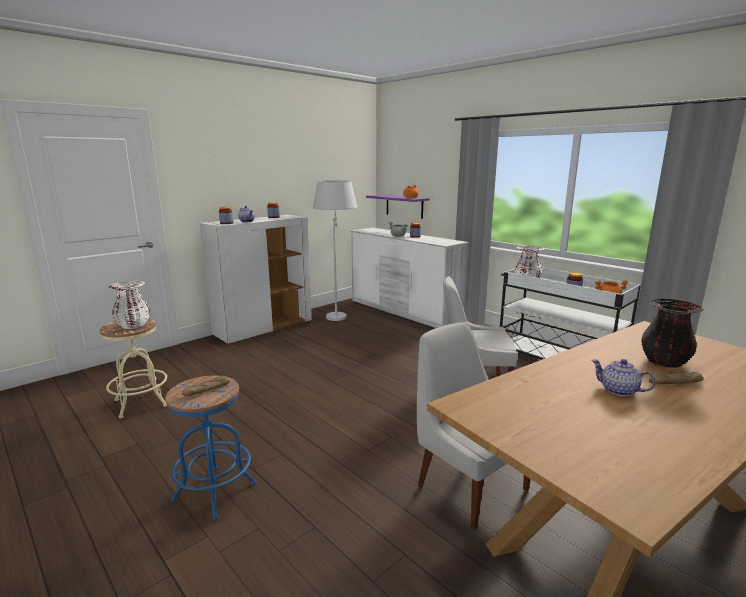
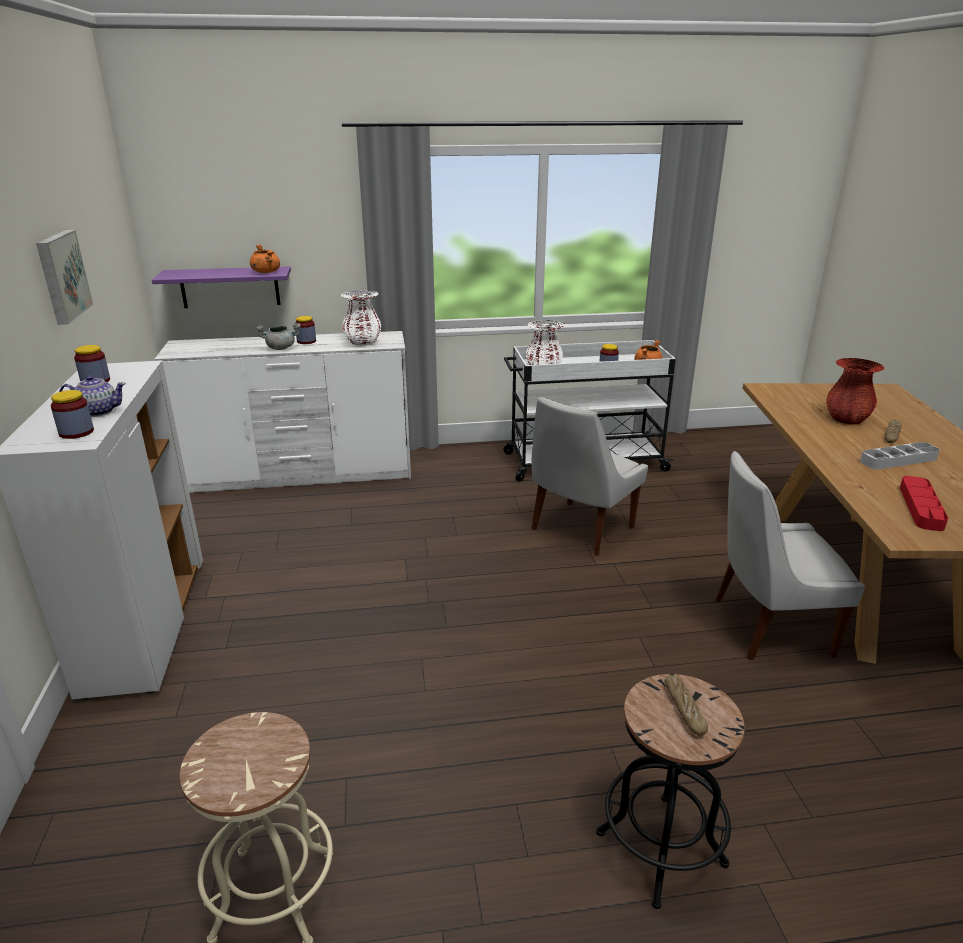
camera: 55 degrees left, 10 degrees up
(133, 325) = (258, 748): white vase -> white vase (363, 342)
(215, 491) = (660, 848): blue stool -> black stool
(292, 177) = (61, 276): none -> picture
(337, 313) = (211, 527): white floor lamp -> none
(531, 408) = (921, 507): none -> red tray
(619, 391) = (898, 460): teapot -> grey tray
(664, 362) = (846, 419): black vase -> red vase

